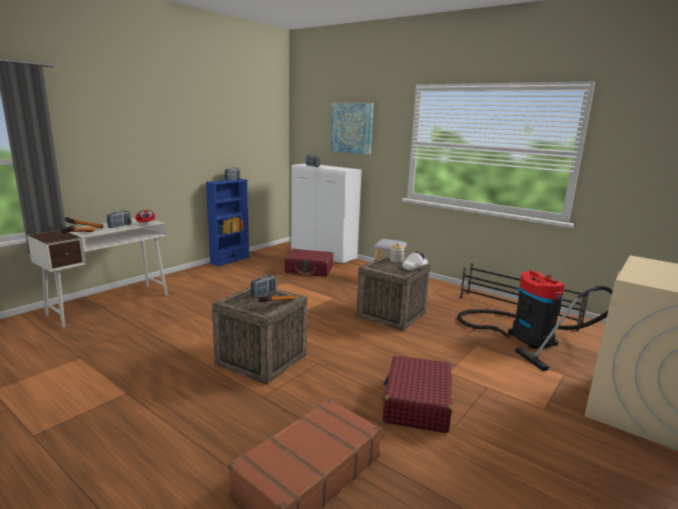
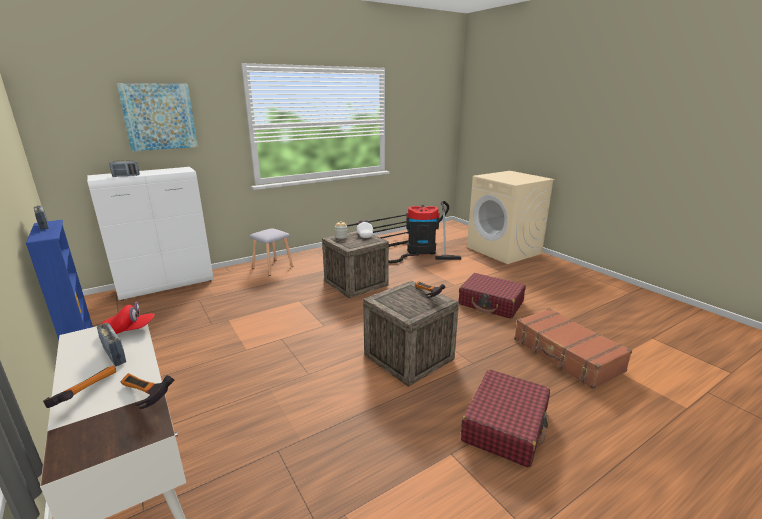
camera: 70 degrees left, 5 degrees up
(263, 294) = (396, 297): radio -> none
(309, 269) = (205, 301): red suitcase -> red suitcase (505, 426)

